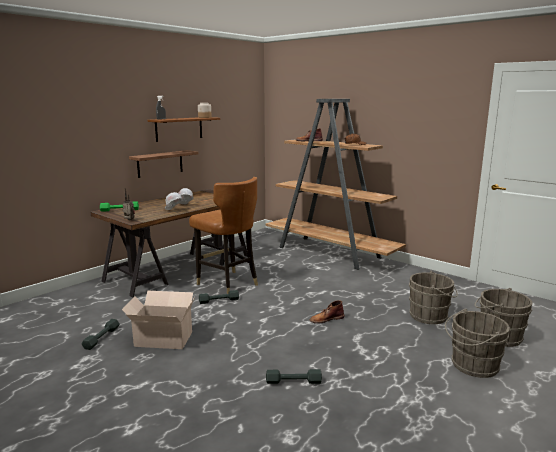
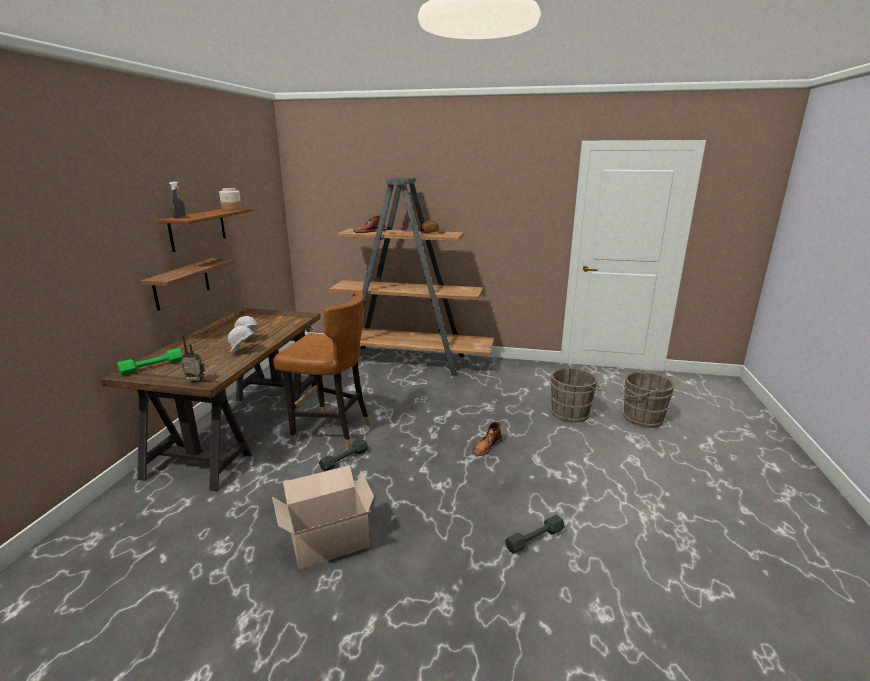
camera: 30 degrees left, 5 degrees up
(101, 338) = (235, 574): grey dumbbell -> none
(472, 365) = (654, 457): grey bucket -> none

